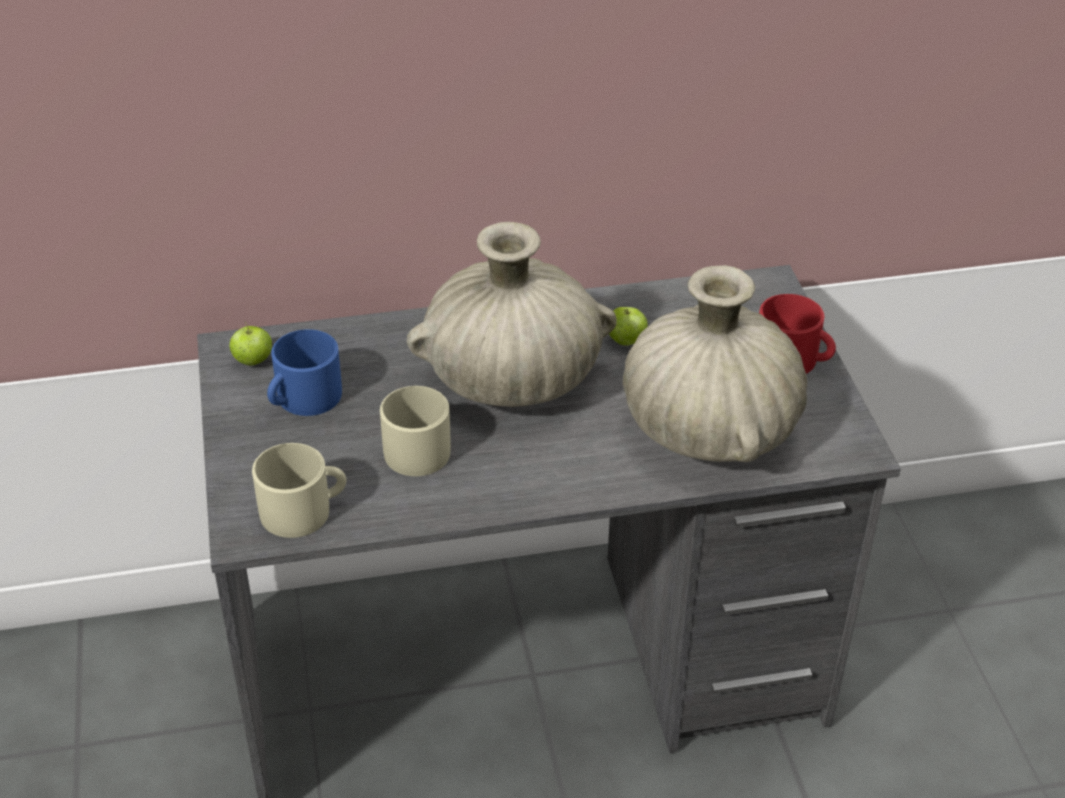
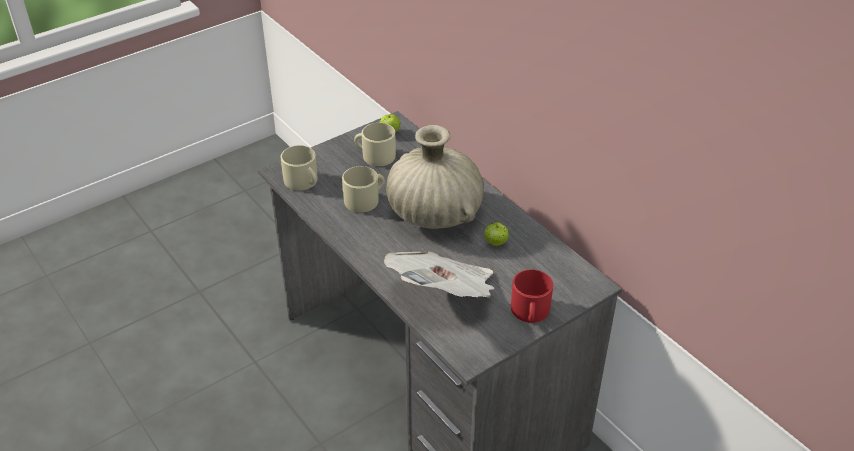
camera: 65 degrees right, 0 degrees up
(303, 399) = (375, 155): blue mug -> beige mug
(708, 430) = (444, 294): beige vase -> newspaper

